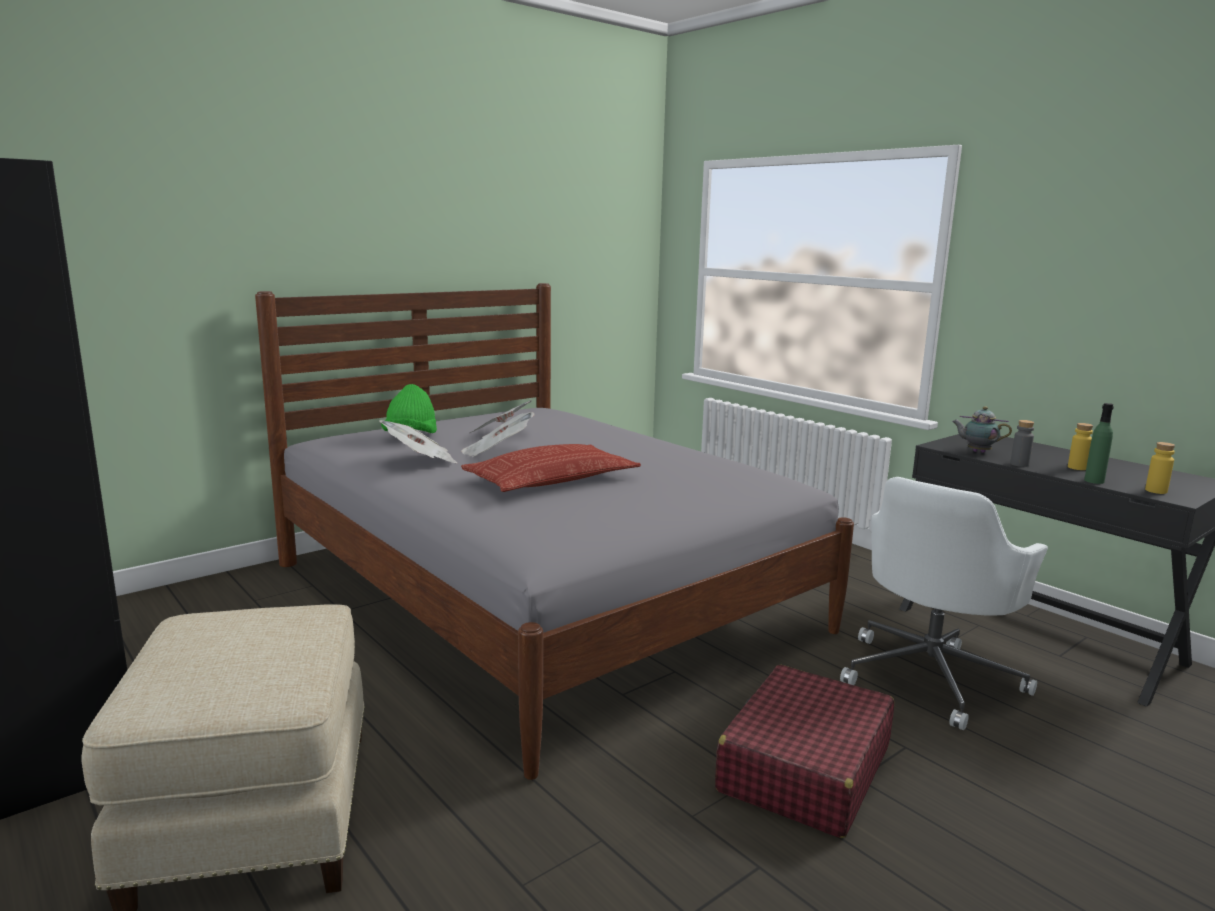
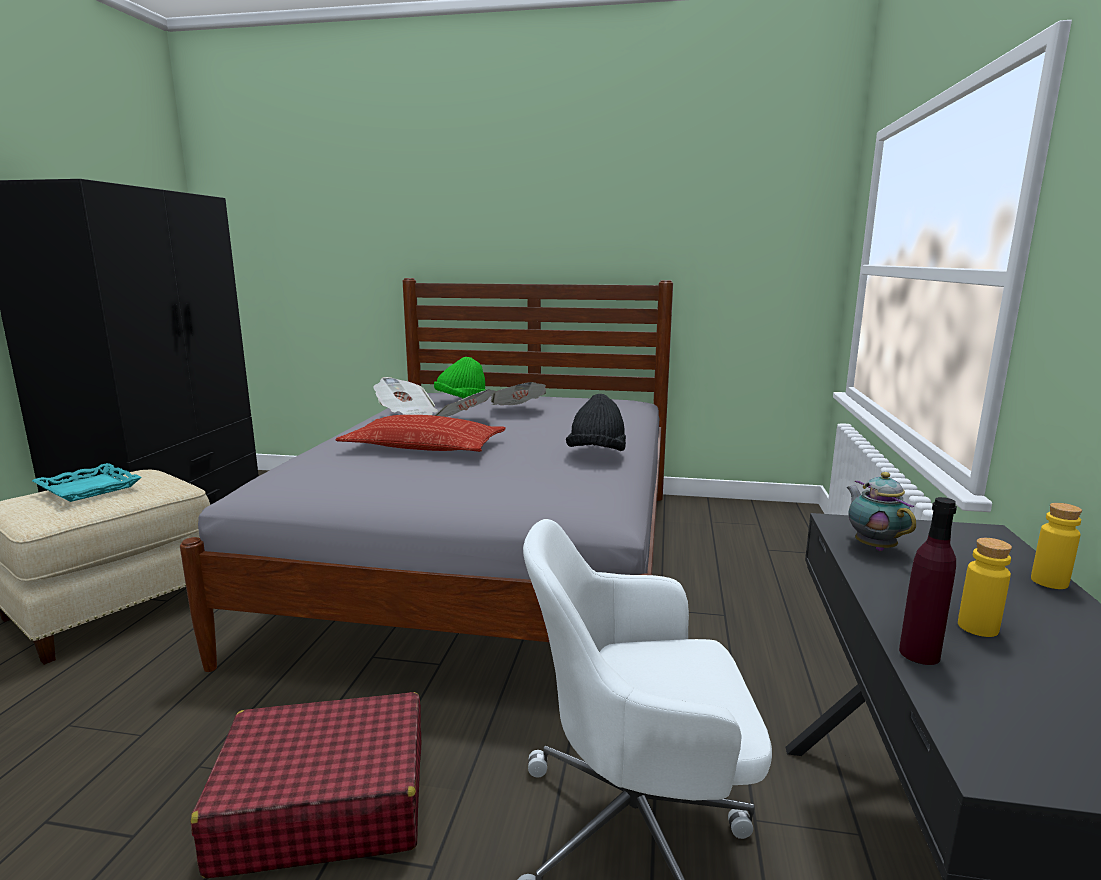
camera: 50 degrees right, 0 degrees up
(220, 649) = (90, 488): none -> turquoise tray
(680, 451) = (597, 454): none -> black hat
(1019, 464) = (875, 582): grey bottle -> none
(1094, 481) = (919, 654): green bottle -> purple bottle
(1156, 491) = (1000, 727): yellow bottle -> yellow bottle (1049, 582)

